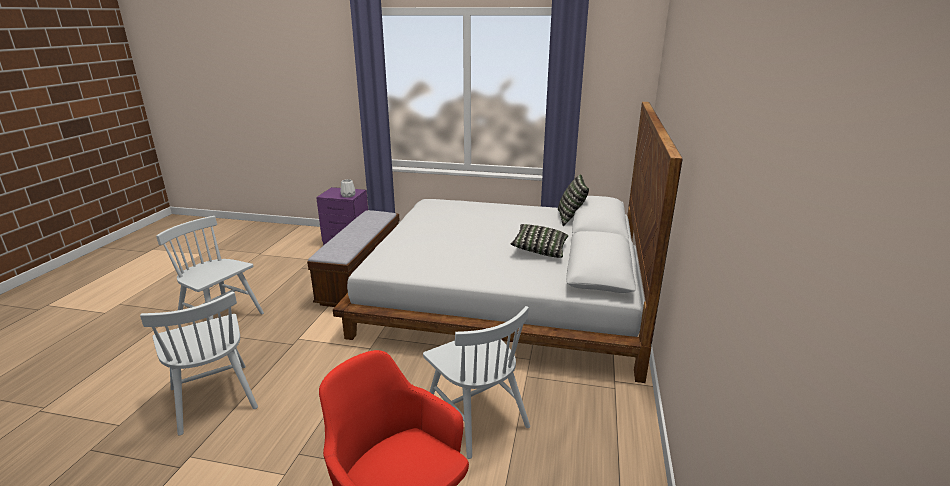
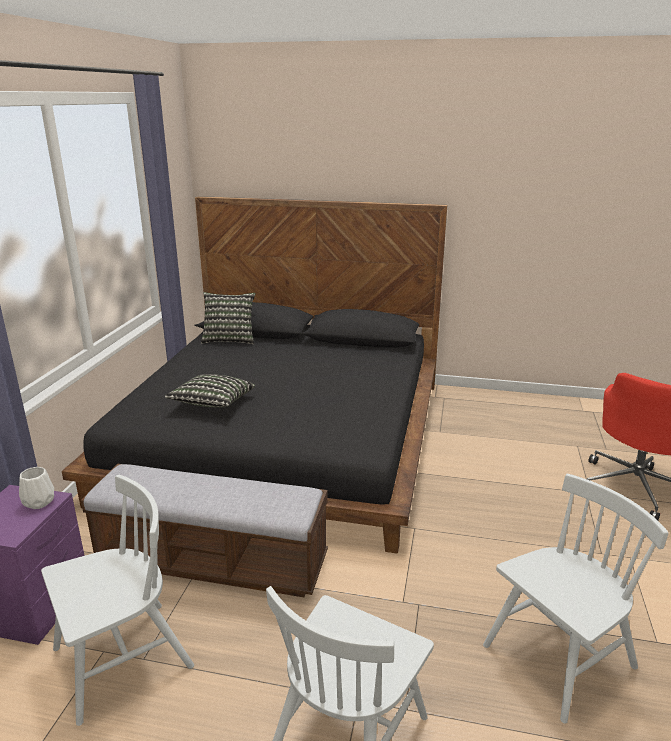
camera: 90 degrees left, 0 degrees up
(476, 417) = (503, 456): white chair -> white chair (122, 659)
(505, 292) = (284, 437): white bed -> black bed
(539, 250) = (318, 358): pillow -> pillow (212, 404)

